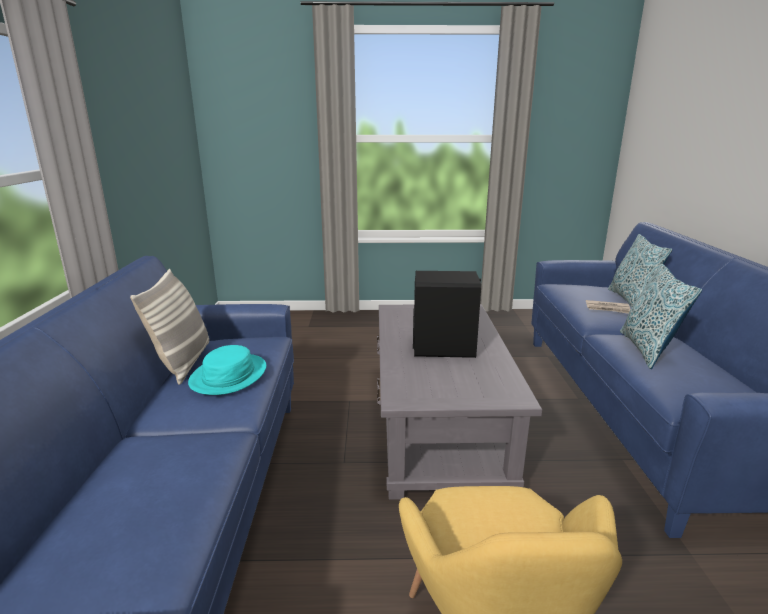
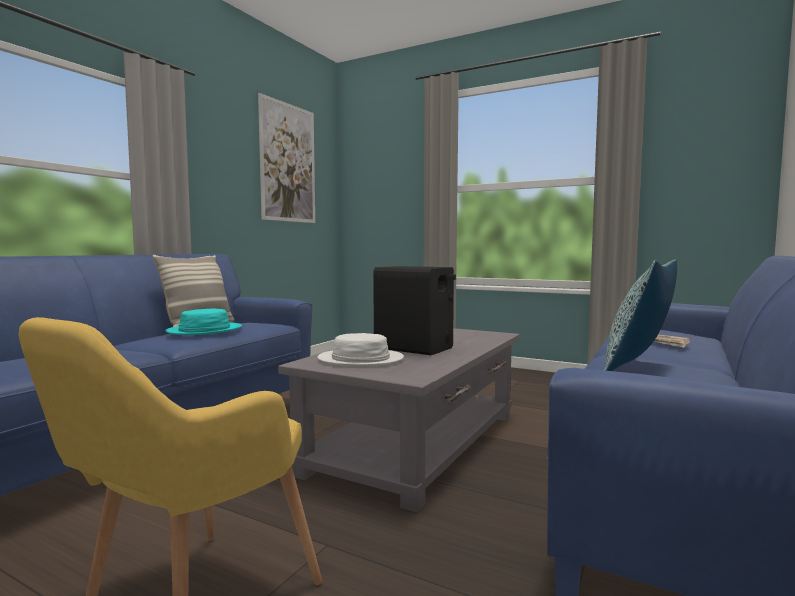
camera: 30 degrees right, 15 degrees down
(158, 109) = (288, 163): none -> picture
(434, 380) = (360, 359): none -> white hat
(631, 300) = (718, 344): pillow -> none

